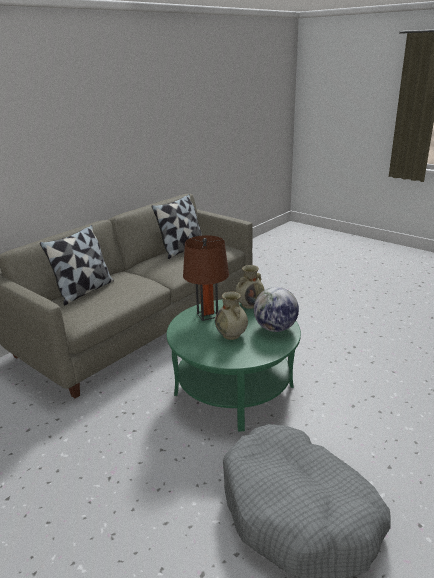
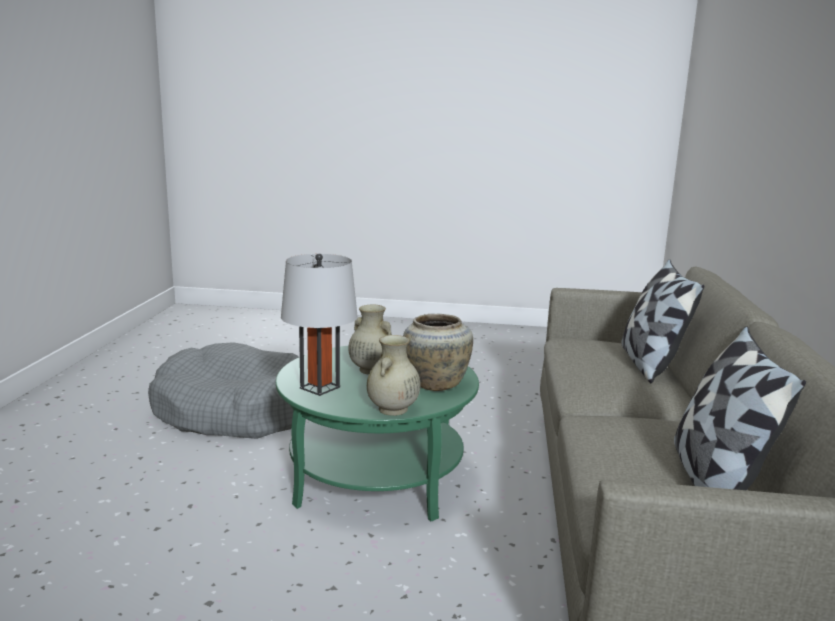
camera: 145 degrees right, 10 degrees down
(207, 315) = (435, 383): brown table lamp -> beige vase
(275, 328) = (320, 387): globe -> grey table lamp

